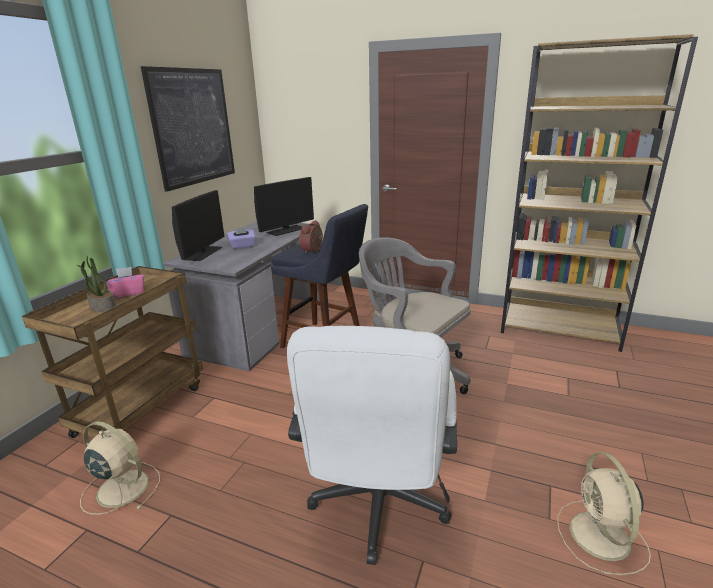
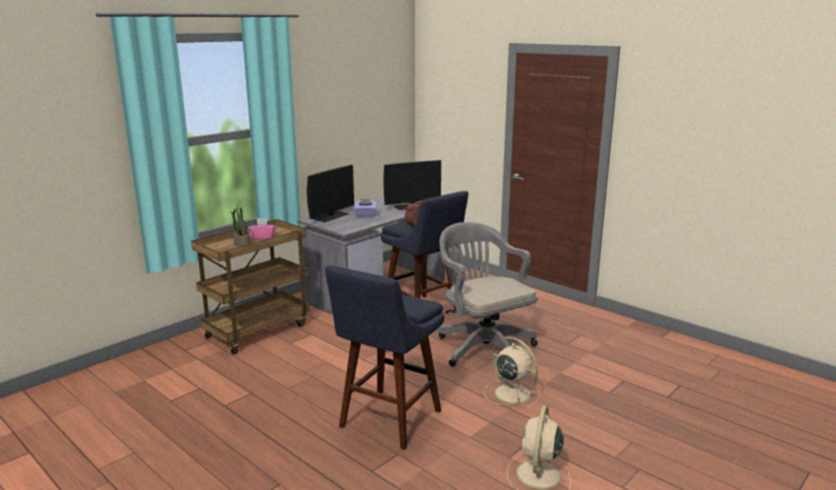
camera: 20 degrees right, 5 degrees down
(121, 487) = (227, 372): beige fan -> beige fan (511, 393)
(193, 127) = (345, 110): picture -> none
(377, 508) = (387, 422): white office chair -> blue stool
(559, 329) = (659, 342): brown bookcase -> none

